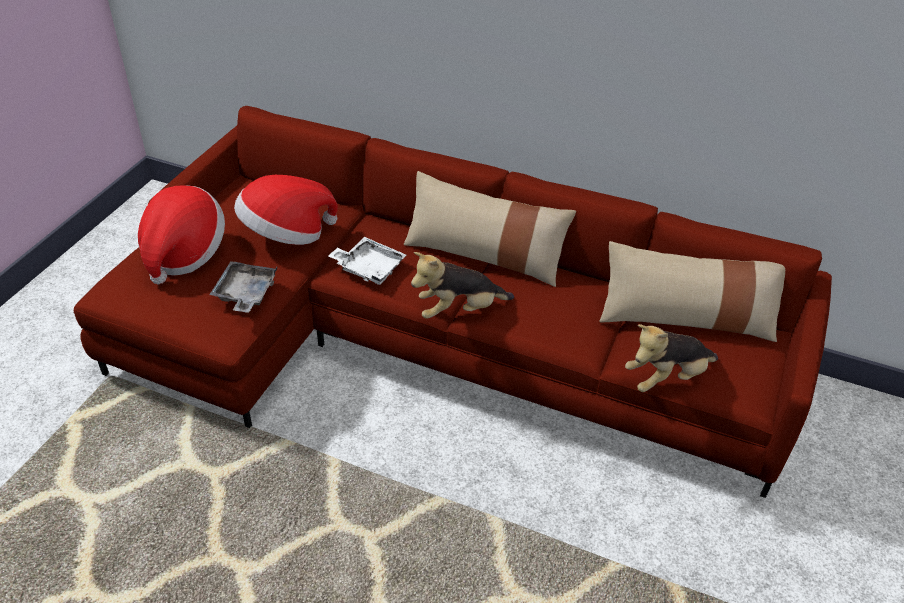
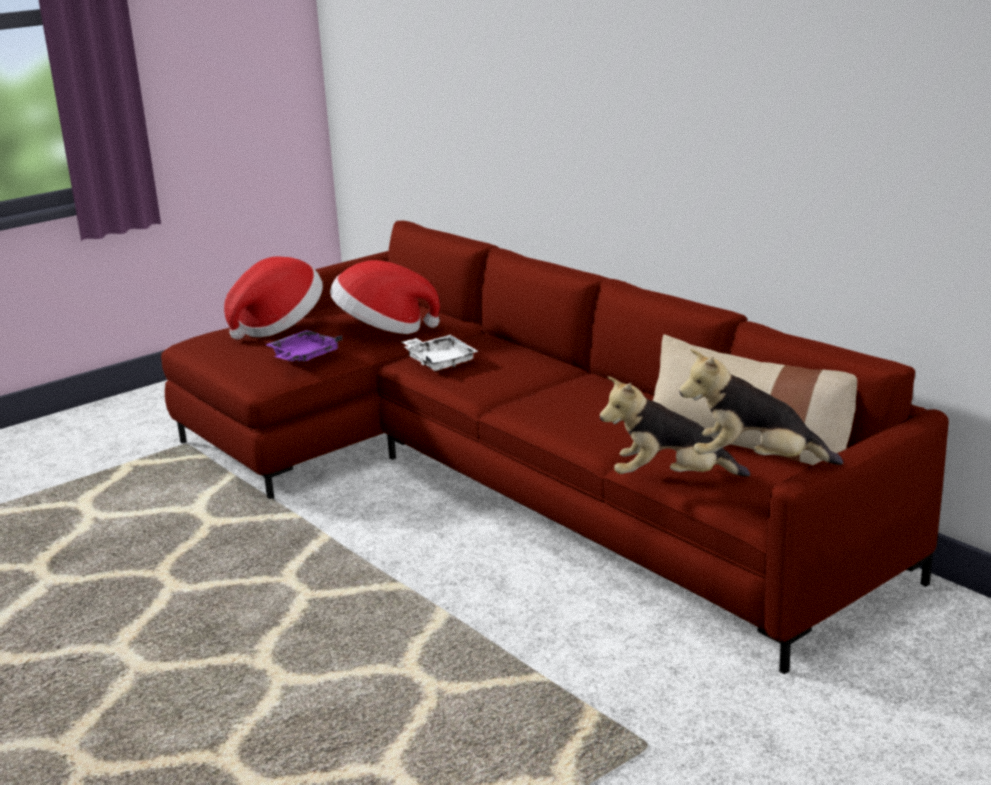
camera: 30 degrees right, 20 degrees down
(245, 294) = (303, 356): grey tray -> purple tray
(459, 310) = (497, 400): plush toy -> plush toy (755, 463)
(484, 255) = (568, 370): beige pillow -> none

